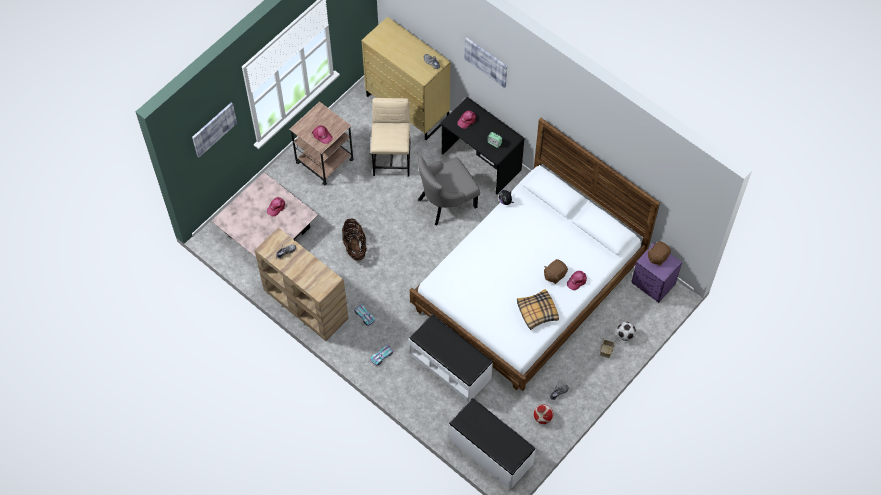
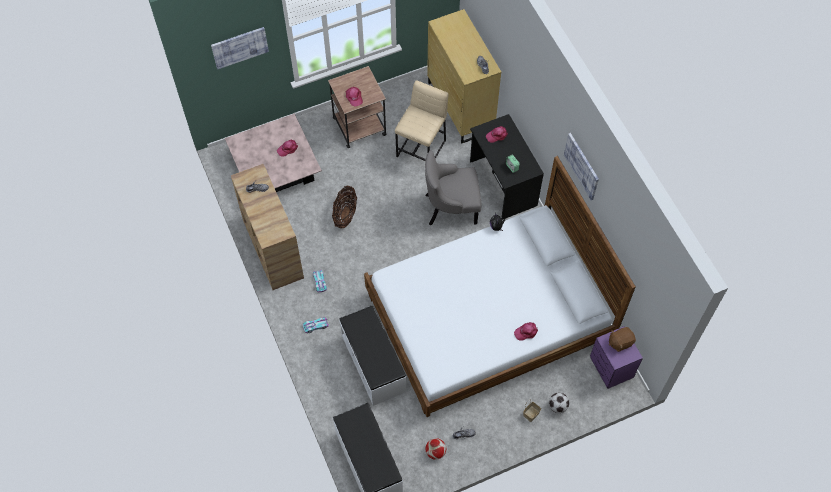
camera: 25 degrees right, 0 degrees up
(486, 61) = (527, 81): picture -> picture (582, 166)
(537, 311) = (471, 345): pillow -> none
(554, 275) = (507, 317): brown plush toy -> none

